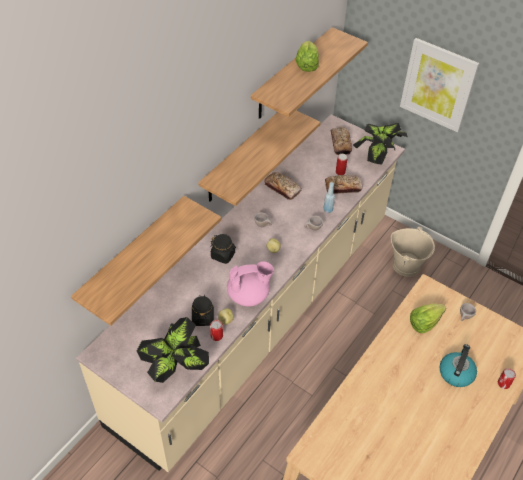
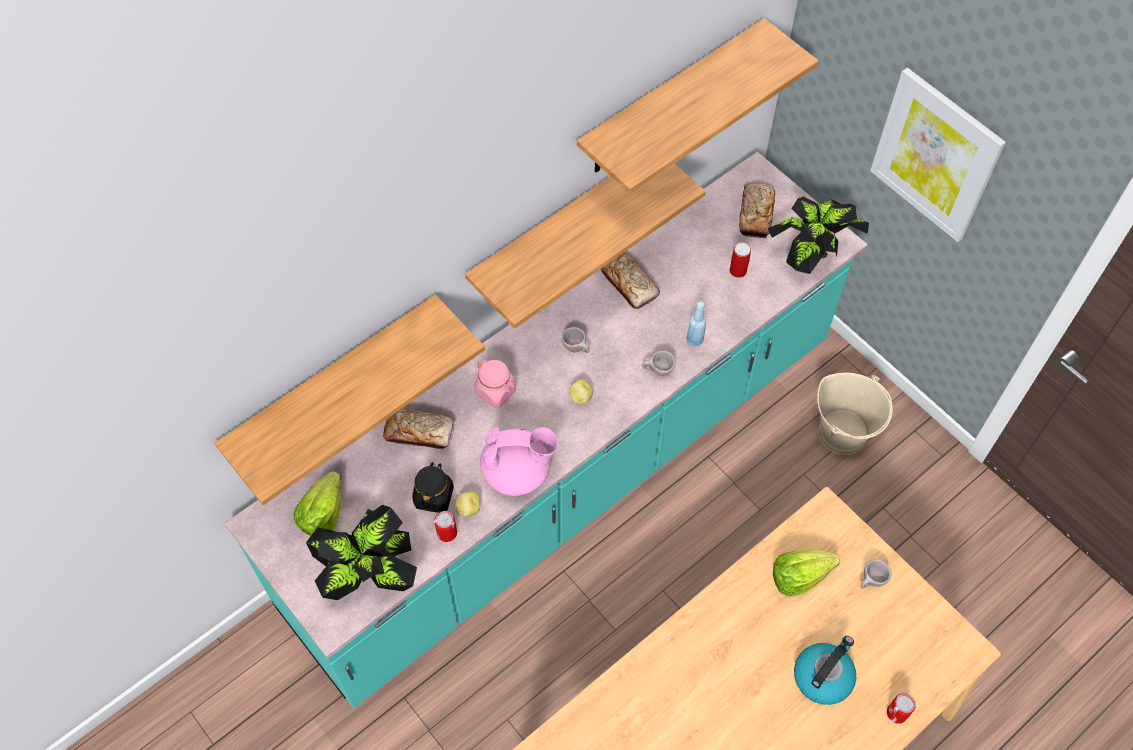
camera: 15 degrees right, 10 degrees up
(223, 255) = (496, 391): black jar -> pink jar
(259, 316) = (566, 474): beige counter -> turquoise counter
(306, 65) = (692, 93): lettuce -> lettuce (323, 514)
(343, 187) = (733, 301): bread -> bread (419, 432)

